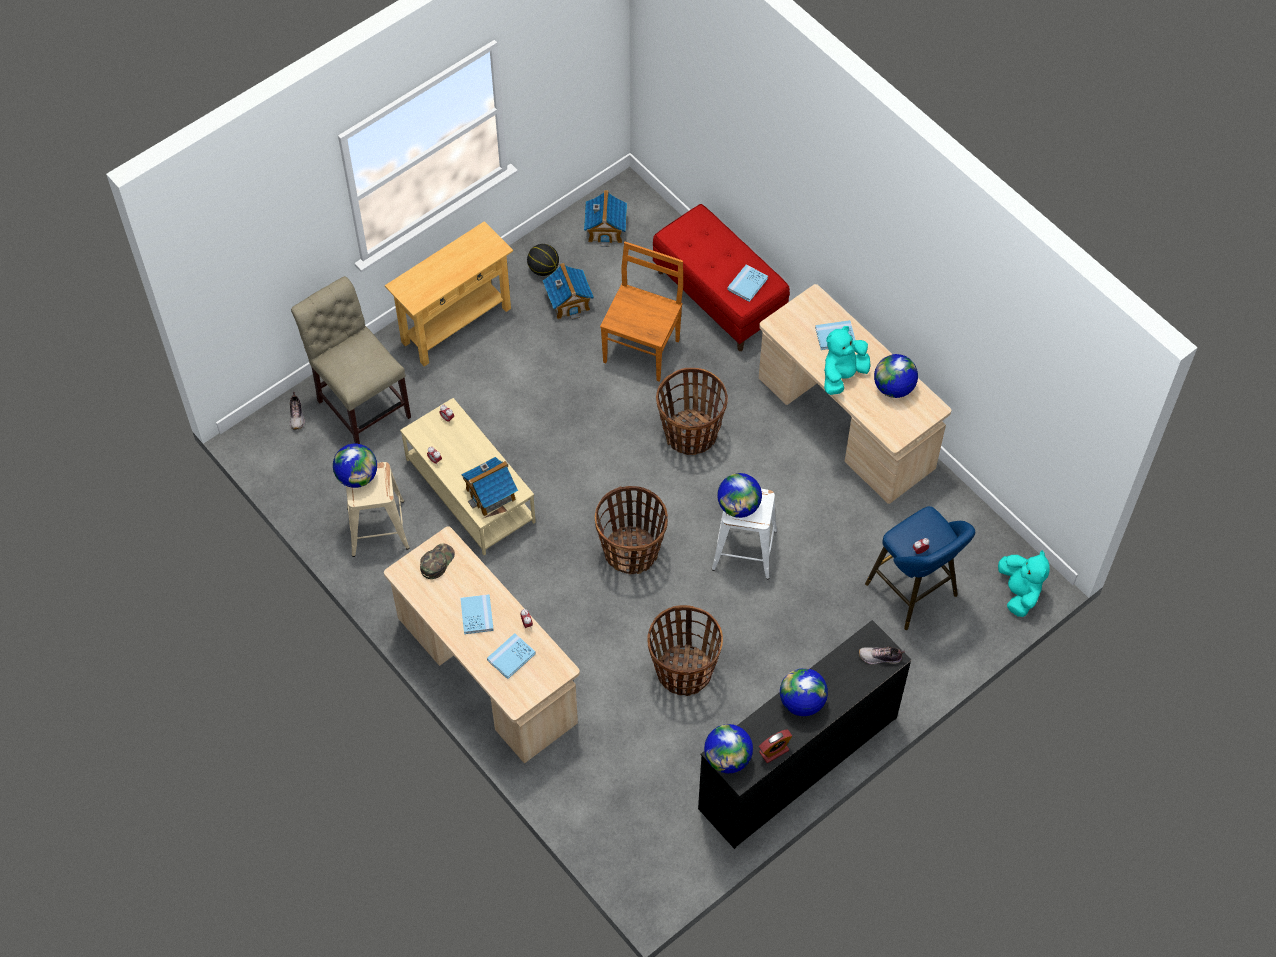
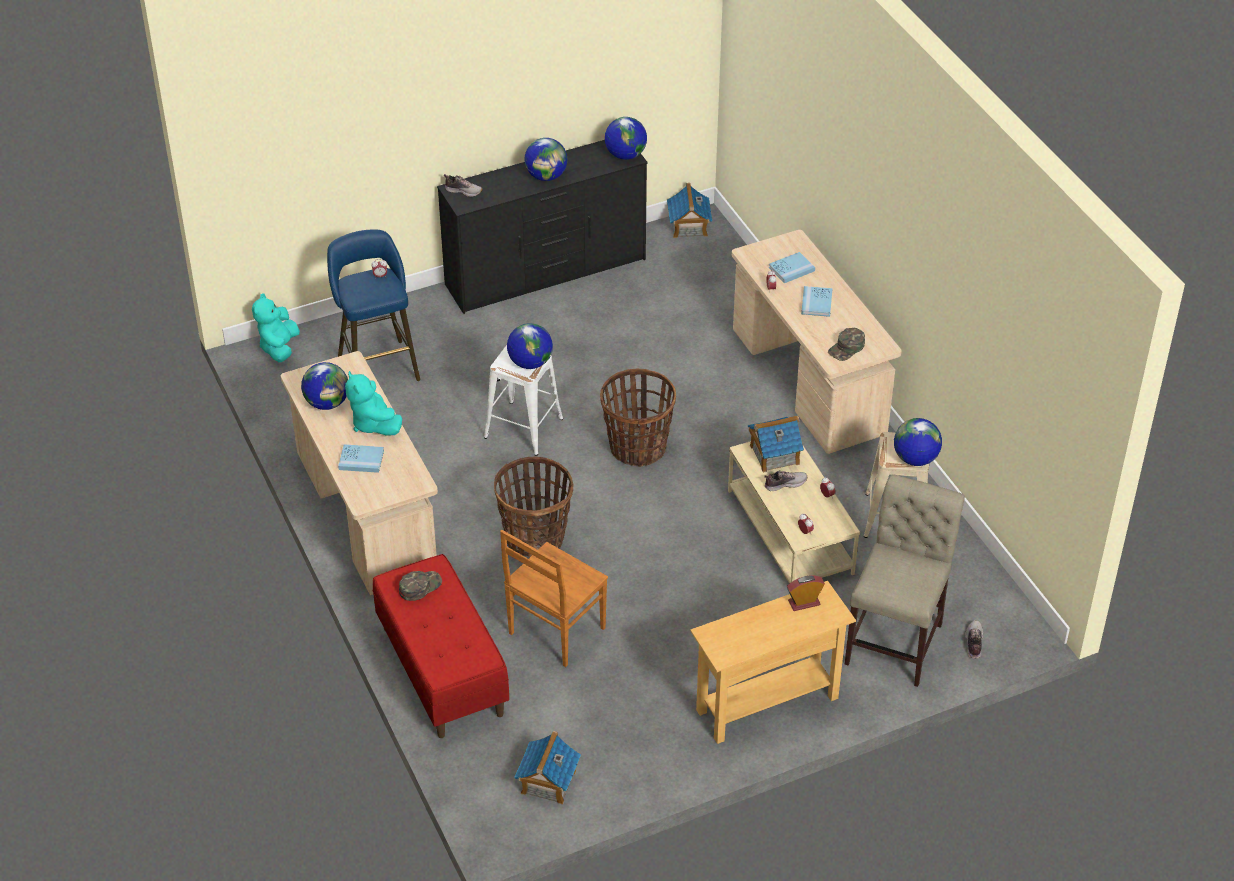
camera: 165 degrees left, 15 degrees down
(361, 405) = (897, 639): beige chair -> beige chair turned 135 degrees counterclockwise
(475, 464) = (784, 484): none -> shoe
(543, 269) = (642, 749): basketball -> none
(568, 301) = (623, 704): toy house -> toy house (688, 227)
(683, 671) = (621, 349): basket -> none
(747, 284) = (420, 586): blue book -> green cap
(774, 751) = (584, 152): alarm clock -> alarm clock (804, 603)
(842, 375) = (373, 424): turquoise plush toy -> turquoise plush toy turned 90 degrees clockwise

